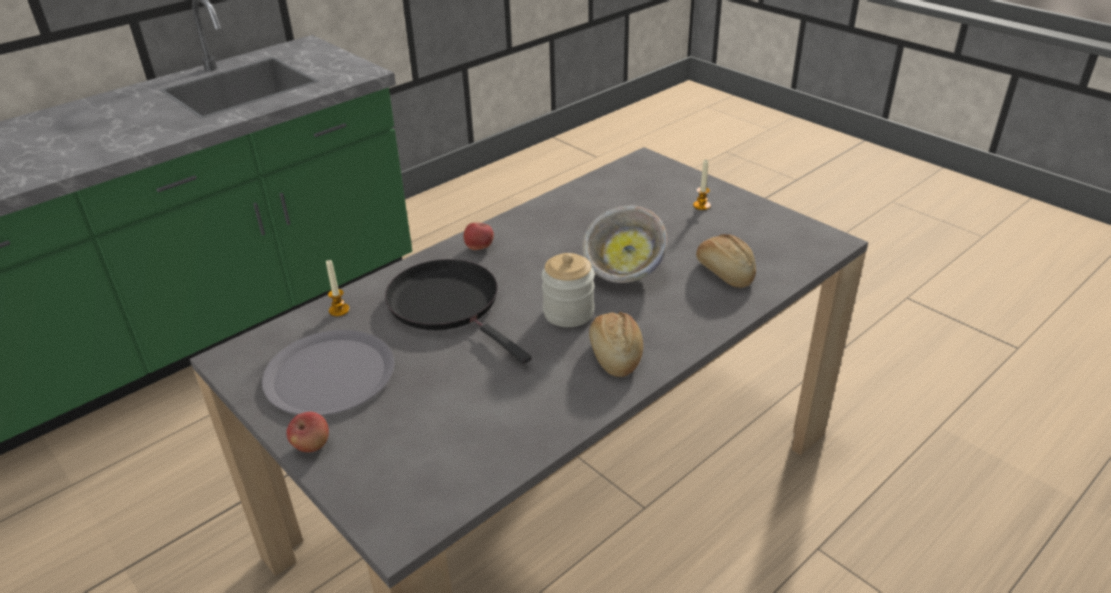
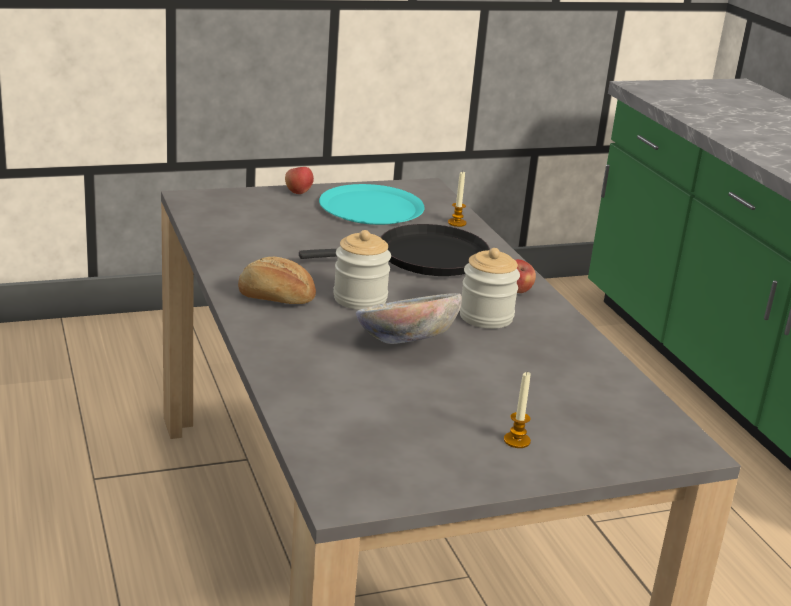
camera: 110 degrees right, 10 degrees down
(329, 374) = (371, 207): grey plate -> turquoise plate
(542, 250) = (486, 317): none -> jar
(725, 272) = (347, 395): bread -> none

